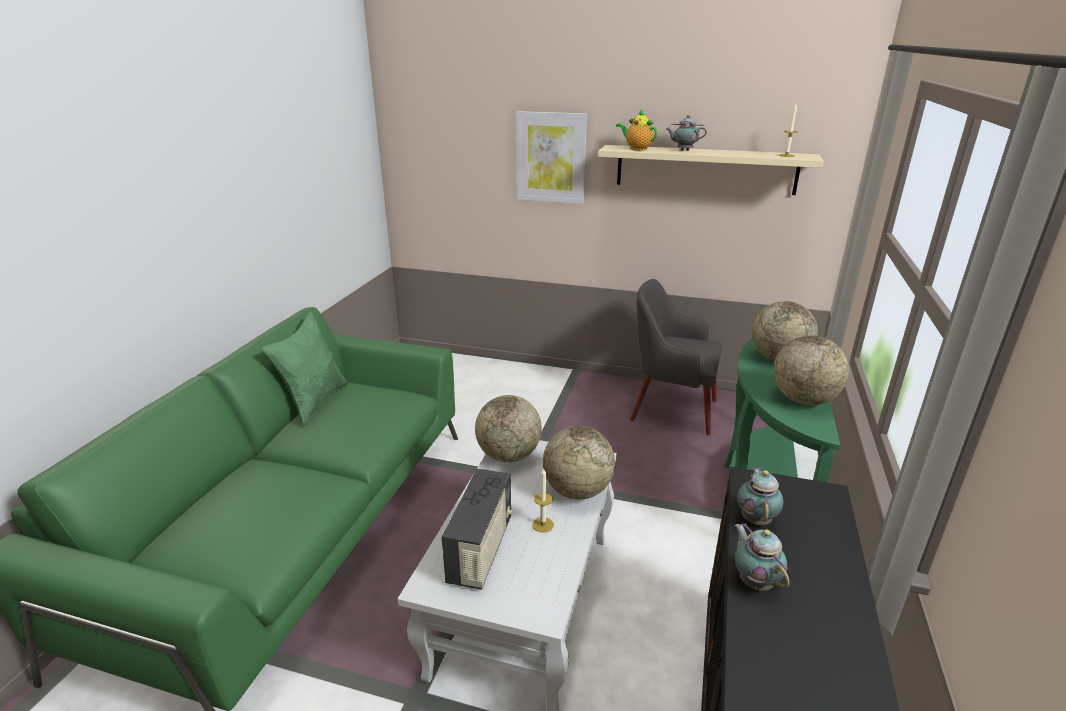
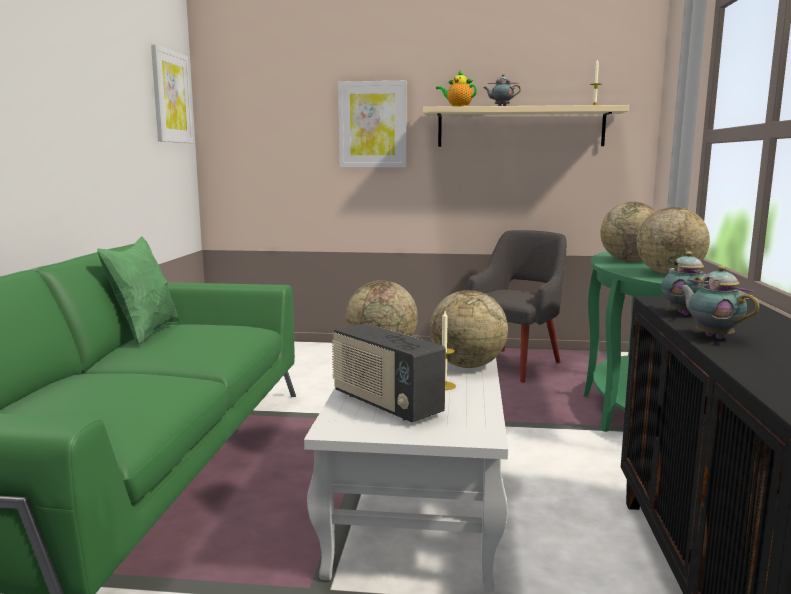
camera: 10 degrees left, 15 degrees down
(350, 131) = (171, 97): none -> picture
(481, 550) = (385, 404): radio -> radio turned 135 degrees clockwise
(671, 410) = (512, 364): grey armchair -> grey armchair turned 120 degrees clockwise

